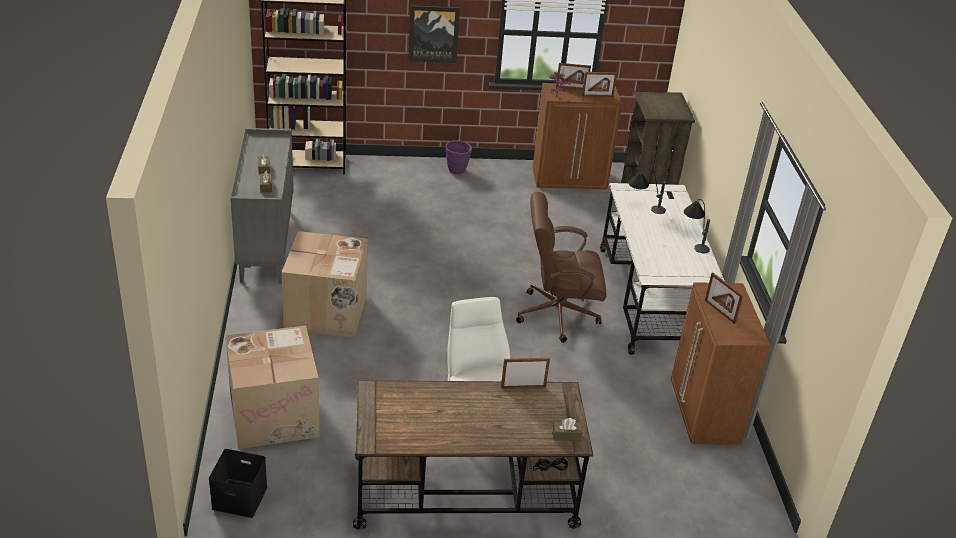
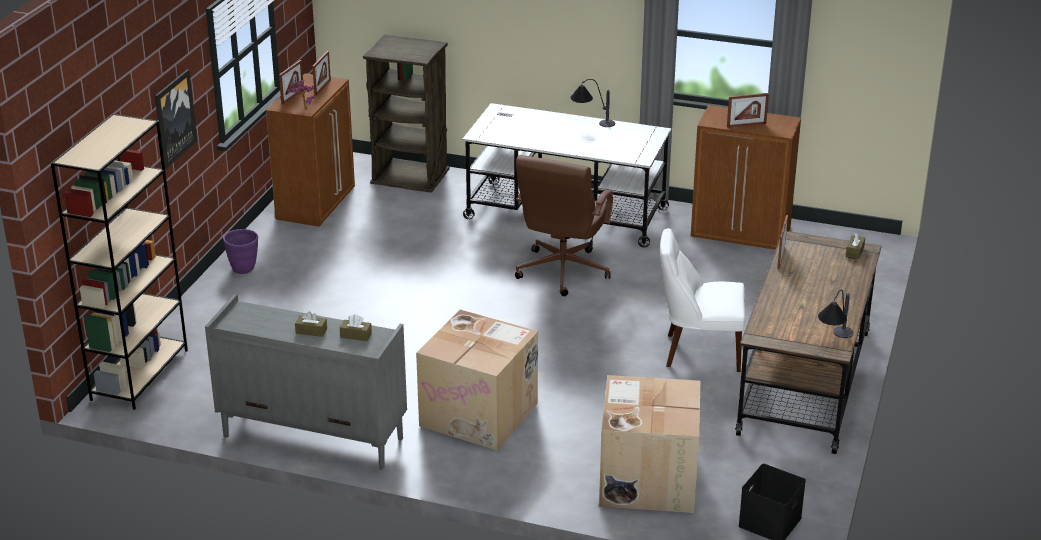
camera: 65 degrees left, 5 degrees down
(643, 207) = (519, 133): table lamp -> table lamp (834, 342)

